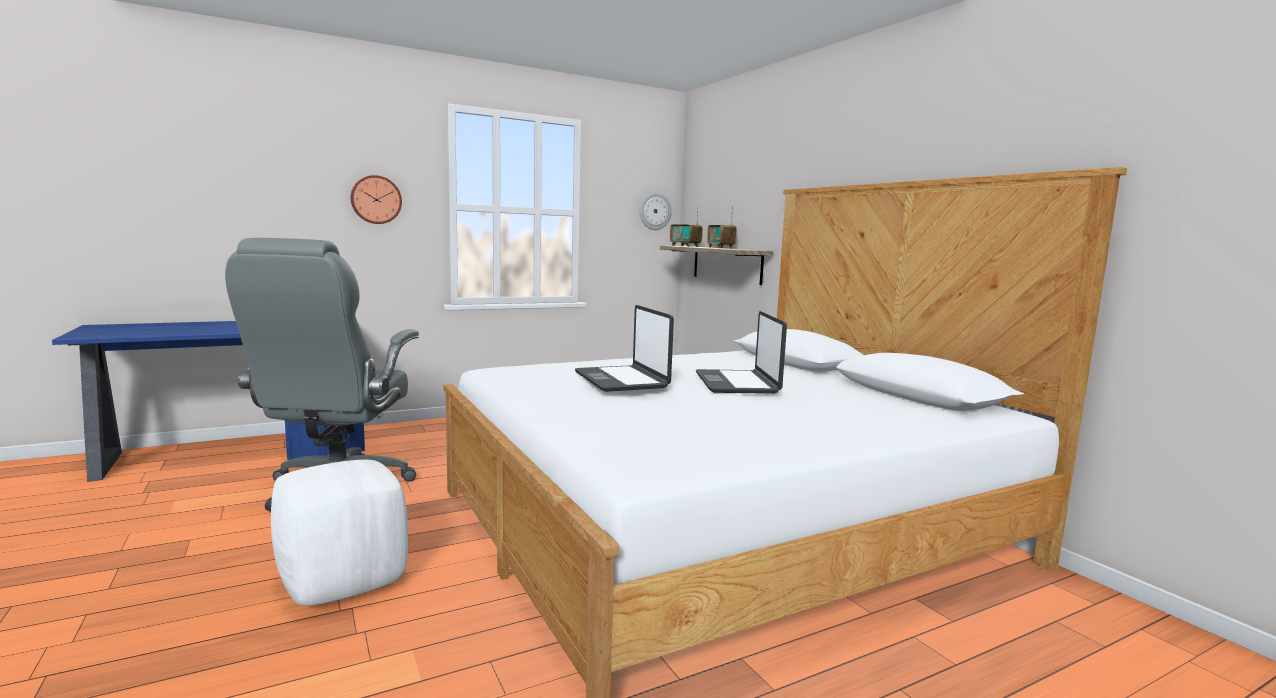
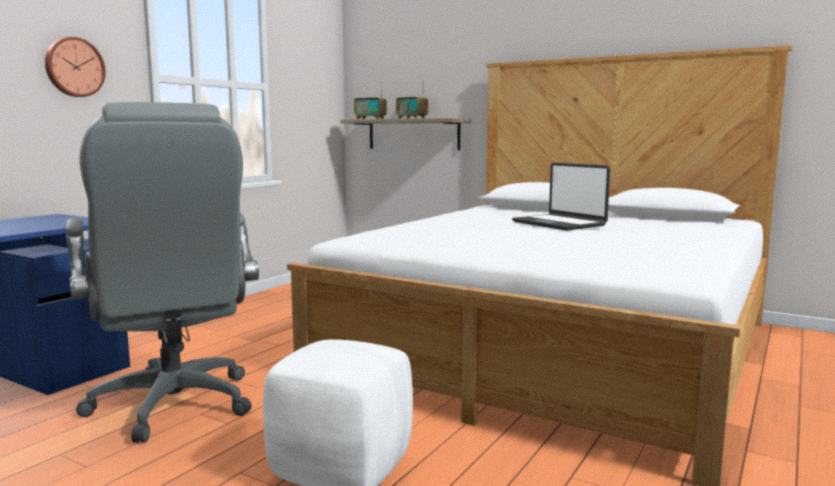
camera: 30 degrees left, 0 degrees up
(622, 380) = (488, 230): laptop -> none
(655, 211) = (326, 86): wall clock -> none

